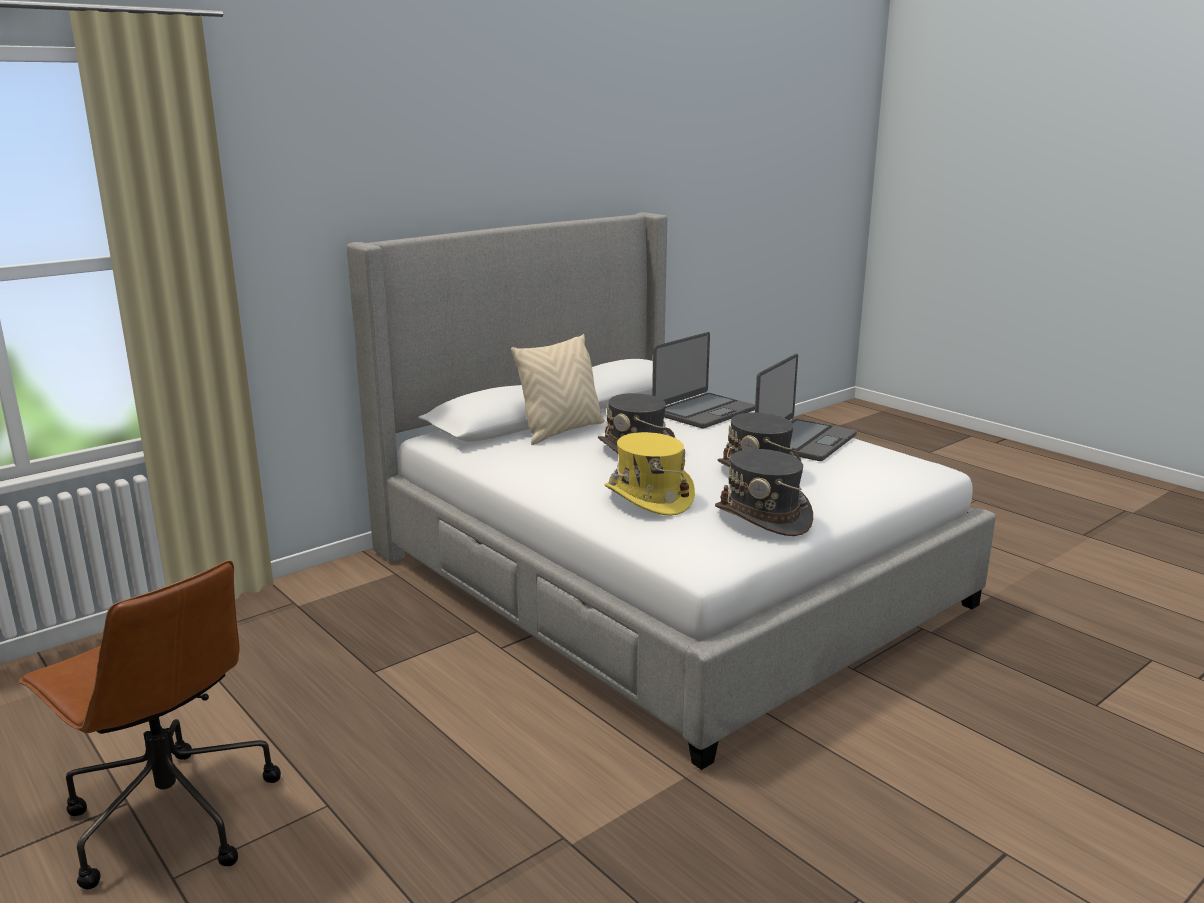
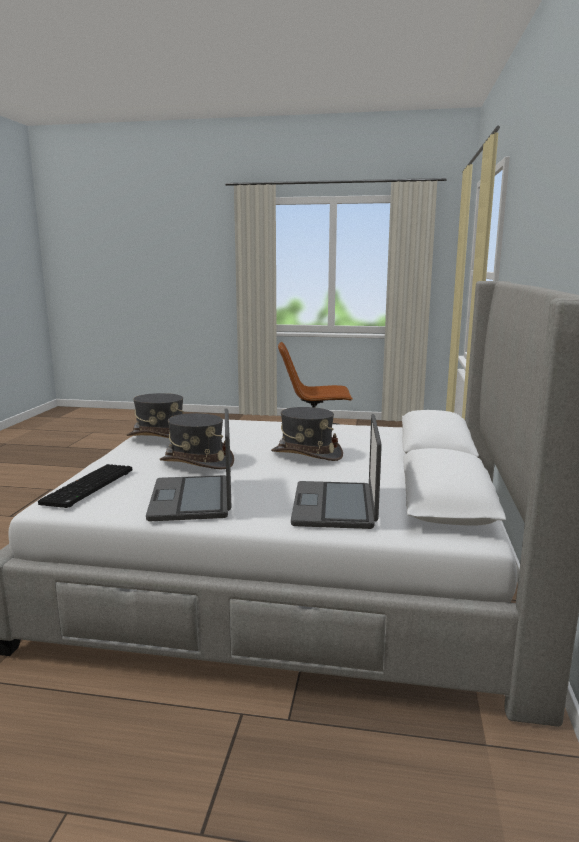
camera: 140 degrees right, 5 degrees down
(561, 431) = (391, 455): beige pillow -> none
(648, 498) = (239, 429): yellow hat -> none
(891, 473) = (89, 487): none -> keyboard

